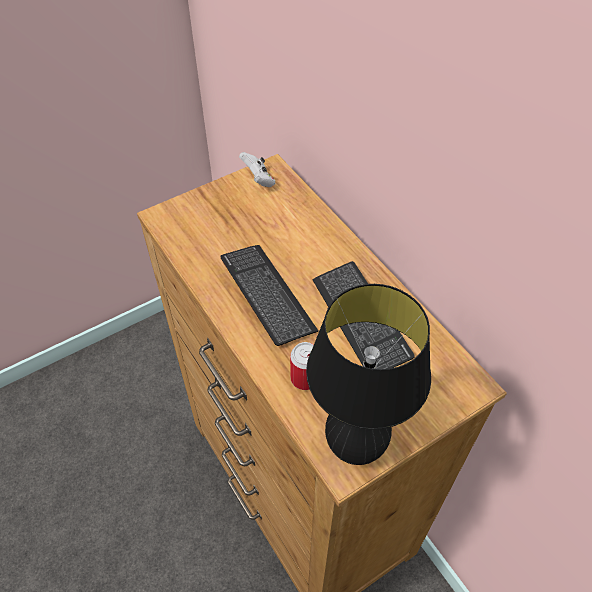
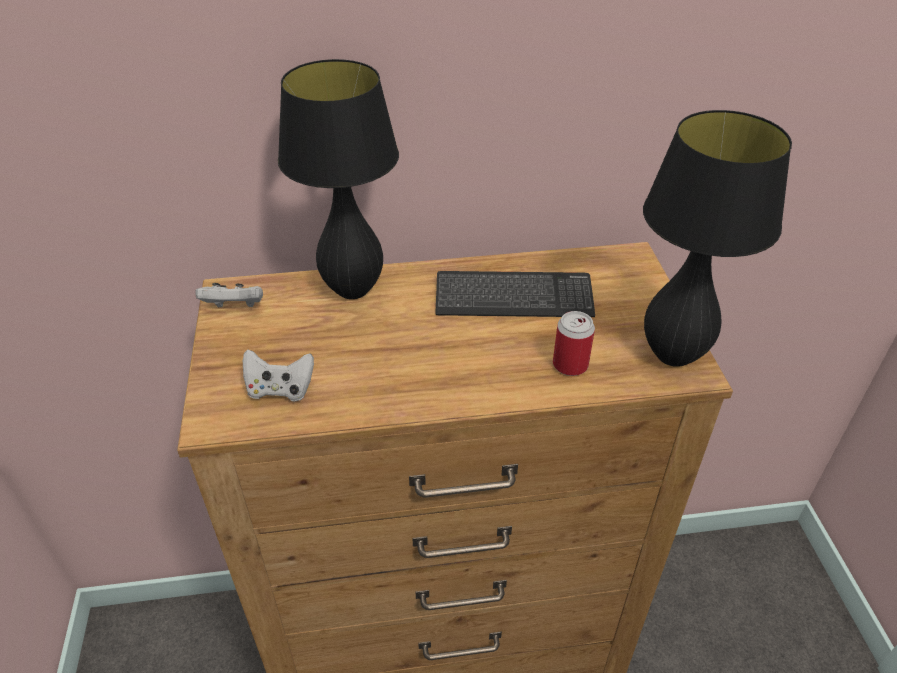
camera: 65 degrees left, 10 degrees down
(200, 233) = (280, 389): none -> white game controller
(267, 295) = (432, 358): keyboard -> none
(311, 226) = (353, 290): none -> black table lamp

